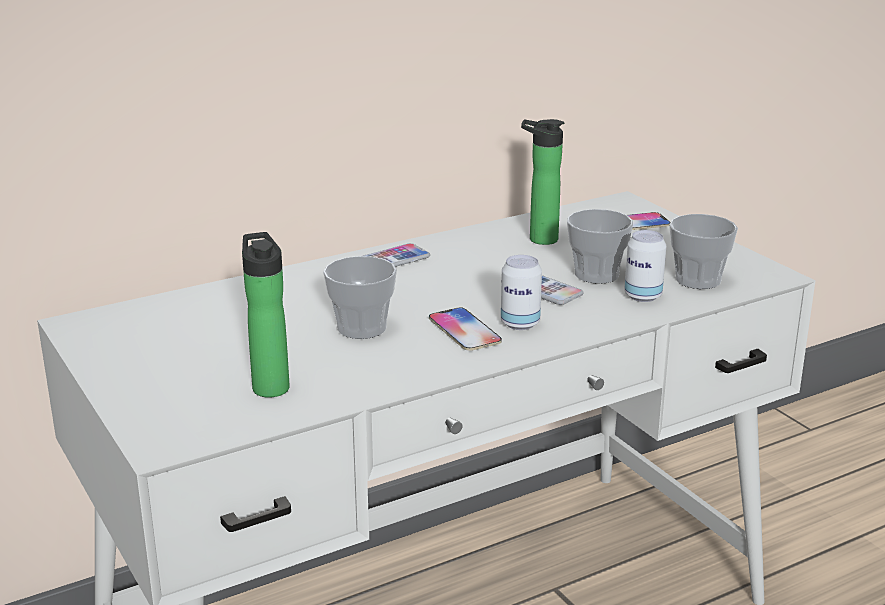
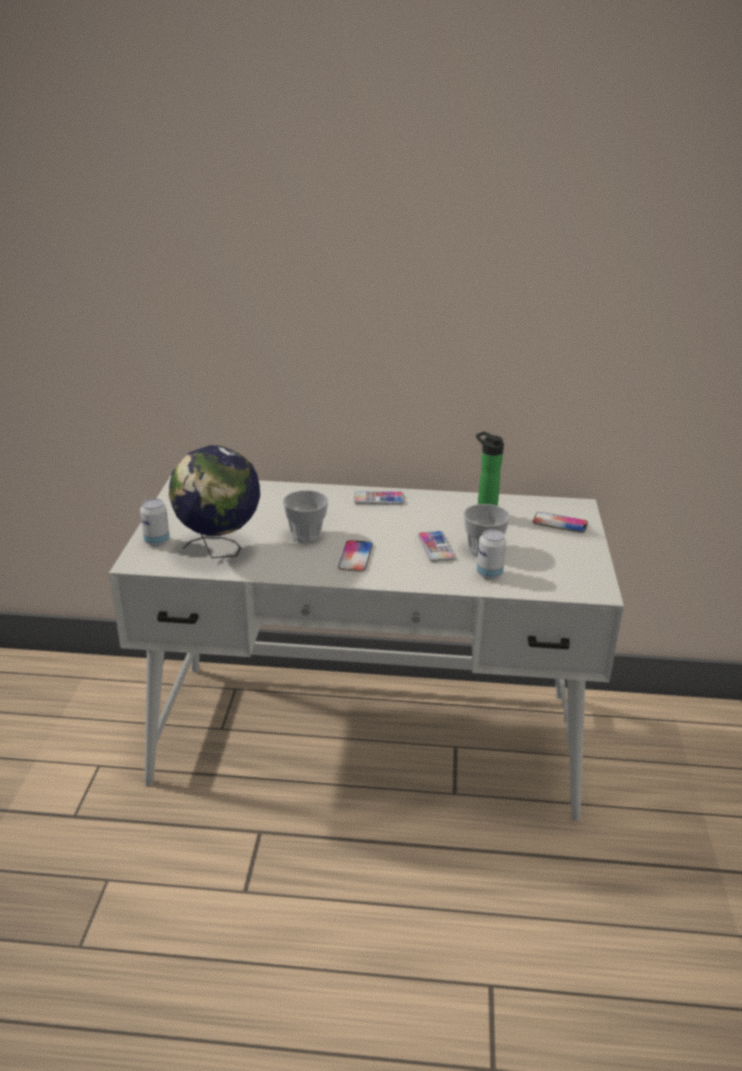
camera: 35 degrees right, 5 degrees up
(269, 386) = (219, 550): bottle -> globe
(520, 324) = (391, 564): can -> can (157, 541)
(698, 280) = (542, 576): cup -> none

